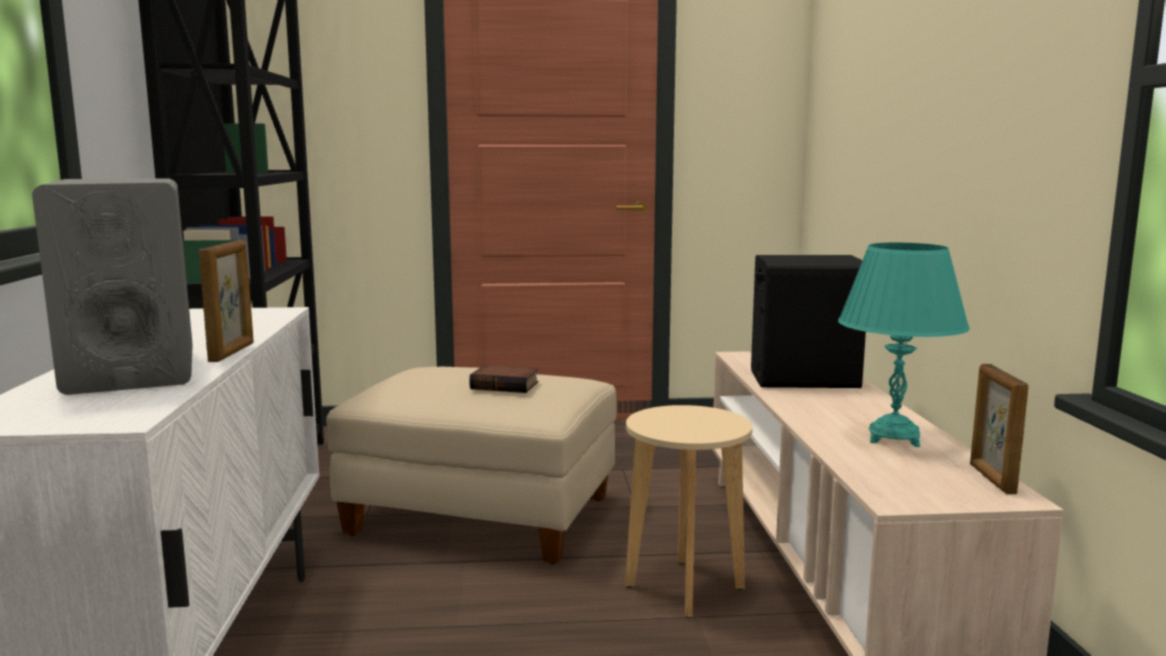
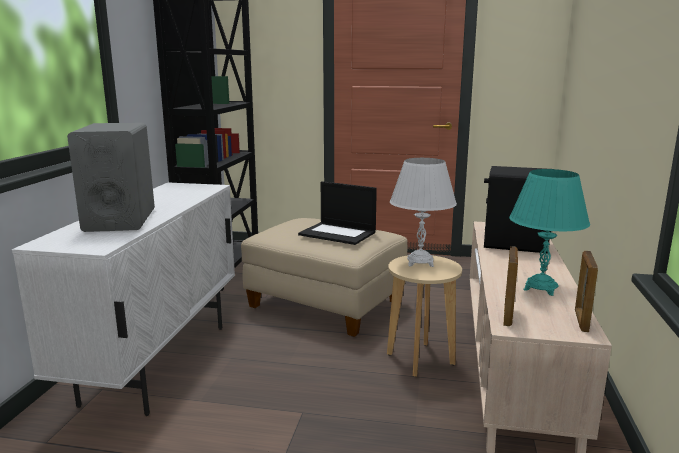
camera: 15 degrees right, 5 degrees up
(232, 352) = (172, 212): picture frame -> picture frame (508, 315)
(506, 385) = (338, 233): book -> laptop
(676, 417) = (420, 262): none -> white table lamp

